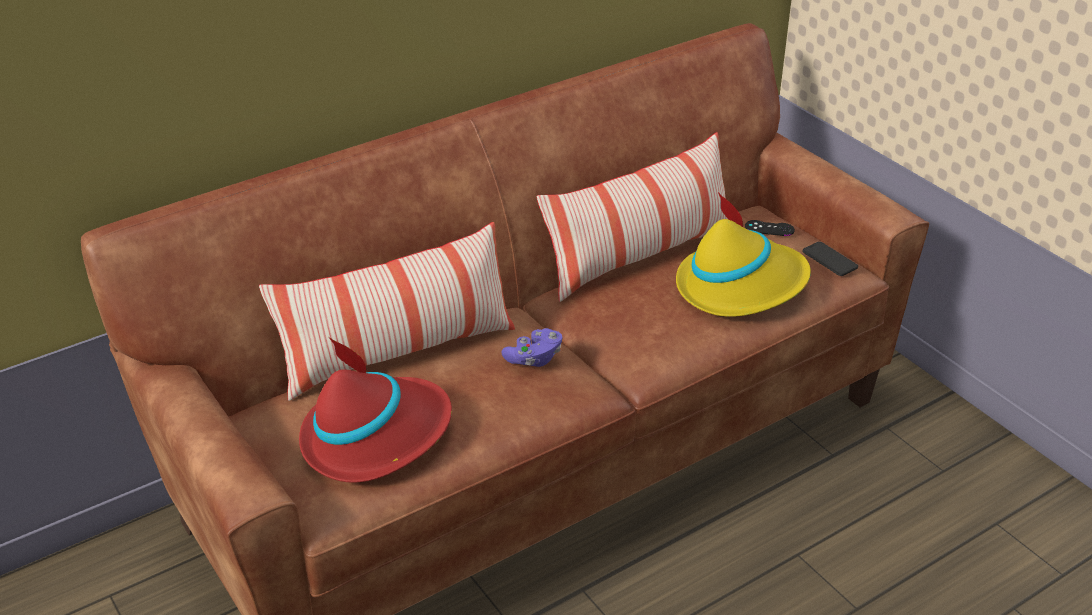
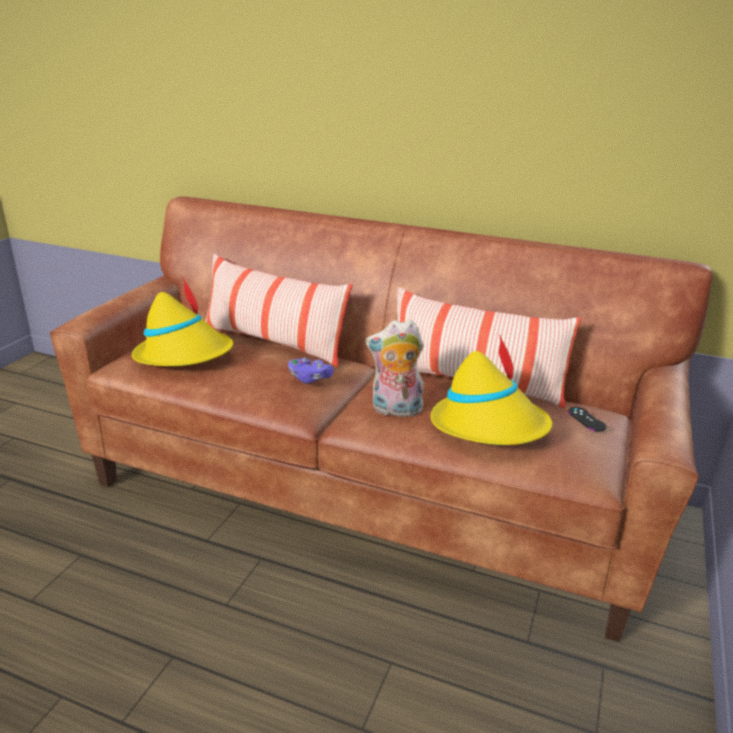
camera: 55 degrees right, 10 degrees down
(376, 436) = (185, 355): red hat -> yellow hat
(657, 329) = (395, 410): none -> plush toy
(829, 259) = (589, 457): phone -> none

